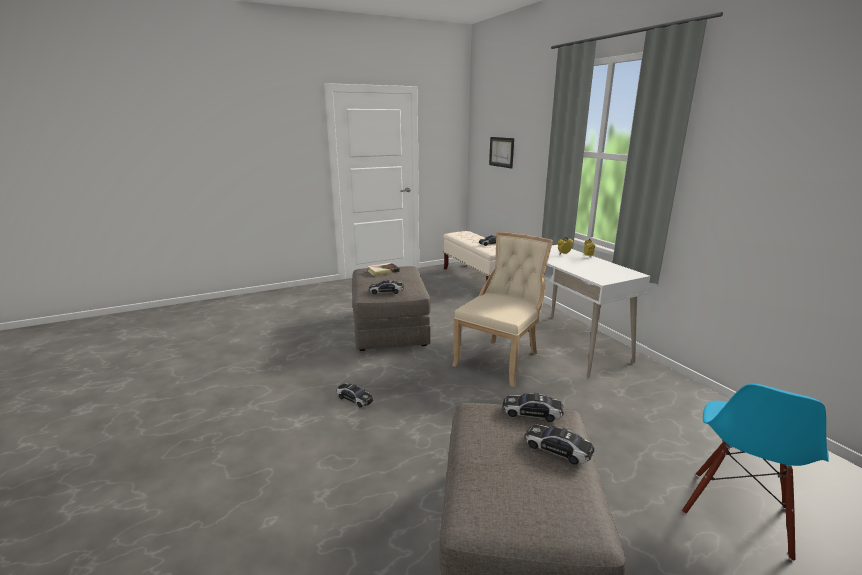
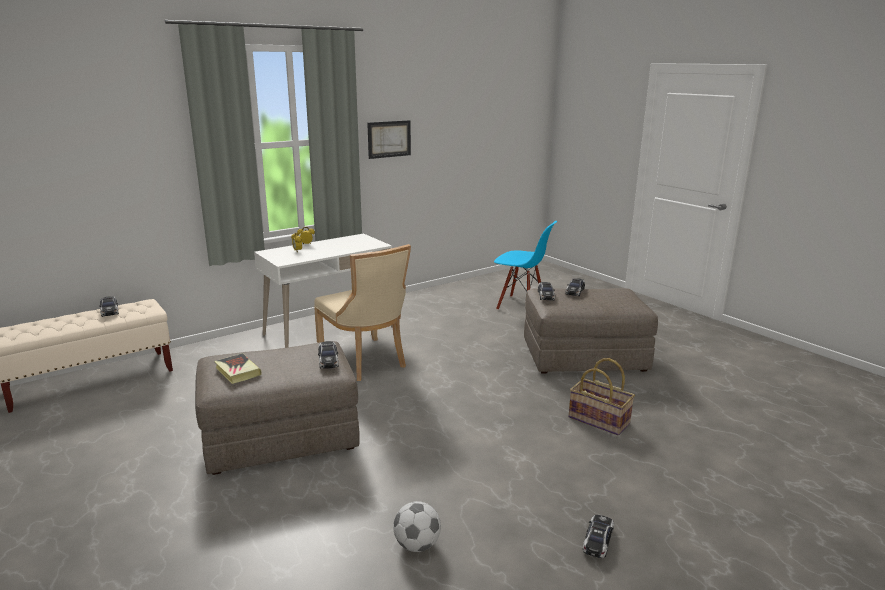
camera: 100 degrees left, 0 degrees up
(246, 367) = (417, 545): none -> football
(328, 500) = (599, 420): none -> basket
(354, 399) = (465, 432): toy car -> toy car (597, 541)
(500, 359) = (365, 361): beige chair -> beige chair turned 150 degrees counterclockwise
(501, 152) = (49, 169): picture -> picture (389, 139)

